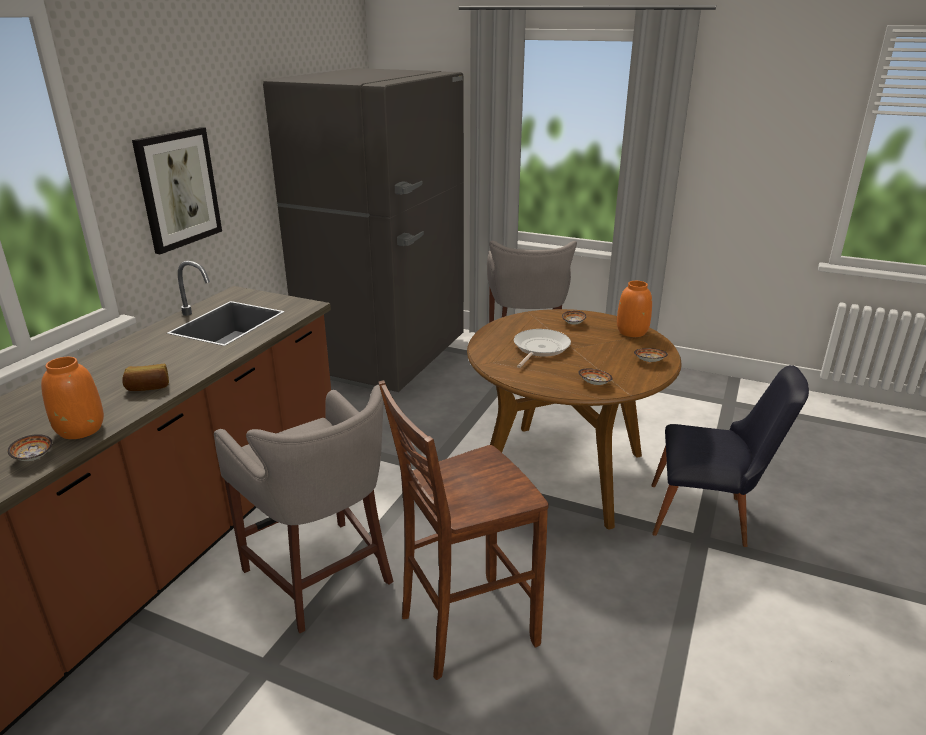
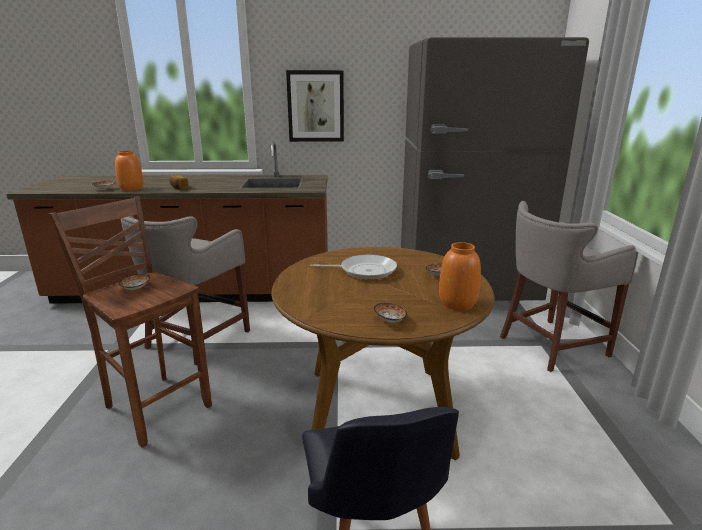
camera: 65 degrees right, 5 degrees down
(594, 383) = (311, 301): bowl -> bowl (136, 288)

